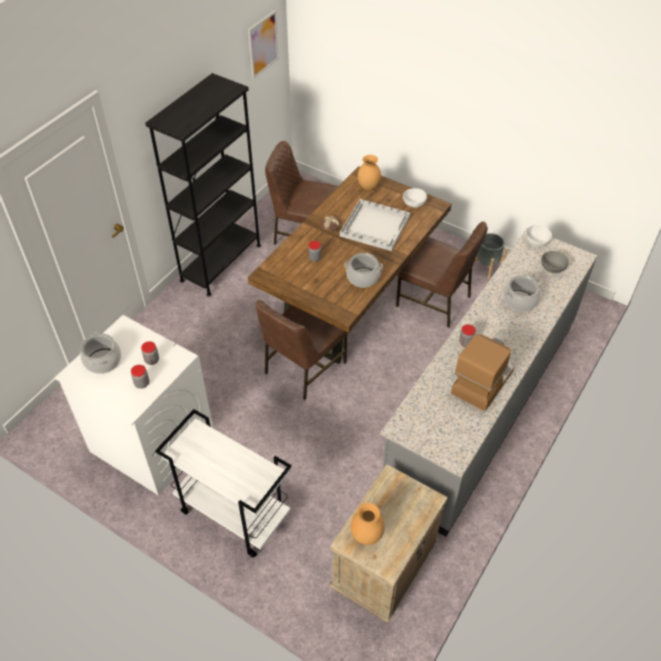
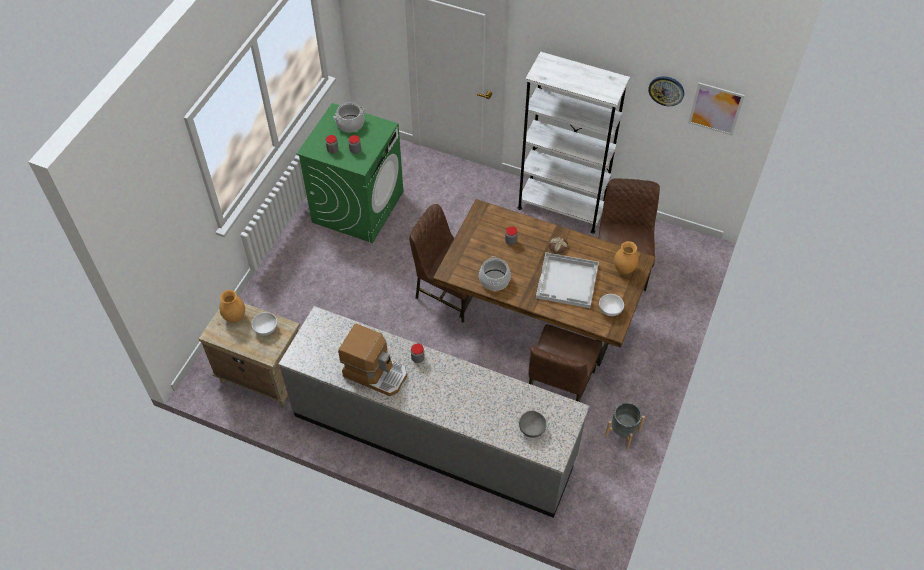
camera: 80 degrees right, 5 degrees up
(151, 441) = (358, 206): white washing machine -> green washing machine
(221, 263) = (561, 208): black bookcase -> white bookcase
(232, 62) = (666, 90): none -> wall clock
(232, 513) = (301, 270): white cart -> none
(519, 301) = (479, 400): cooking pot -> none
(536, 242) = (568, 414): white bowl -> white bowl (266, 329)

